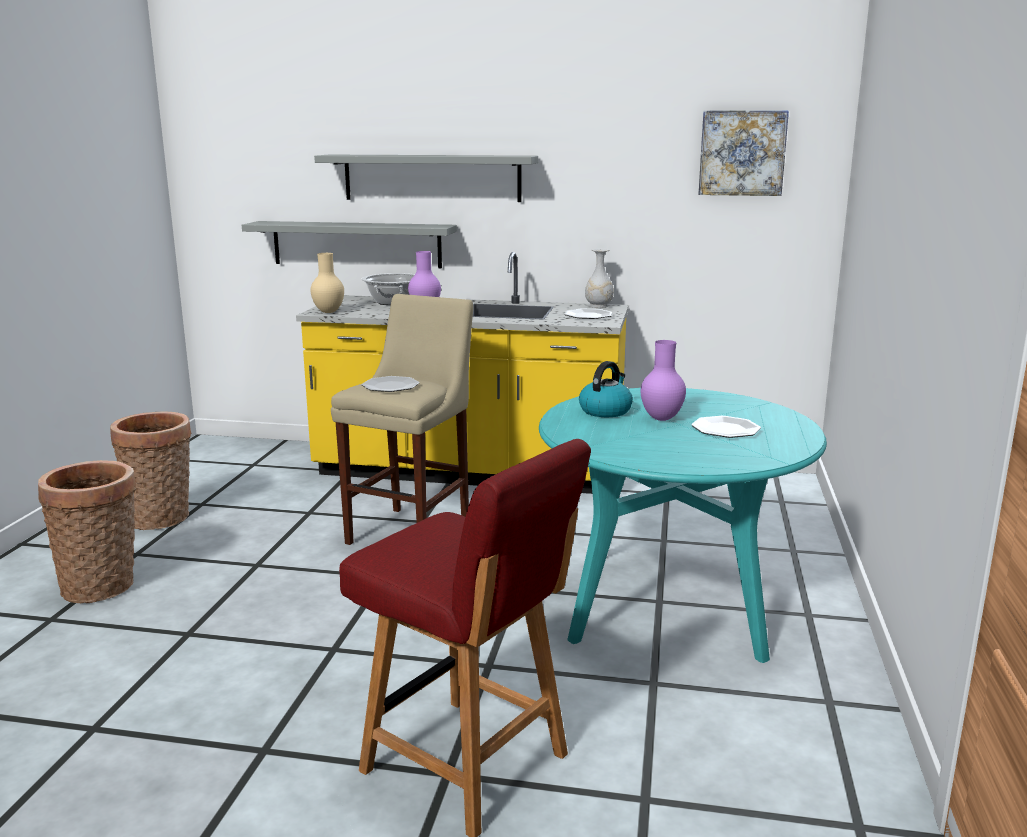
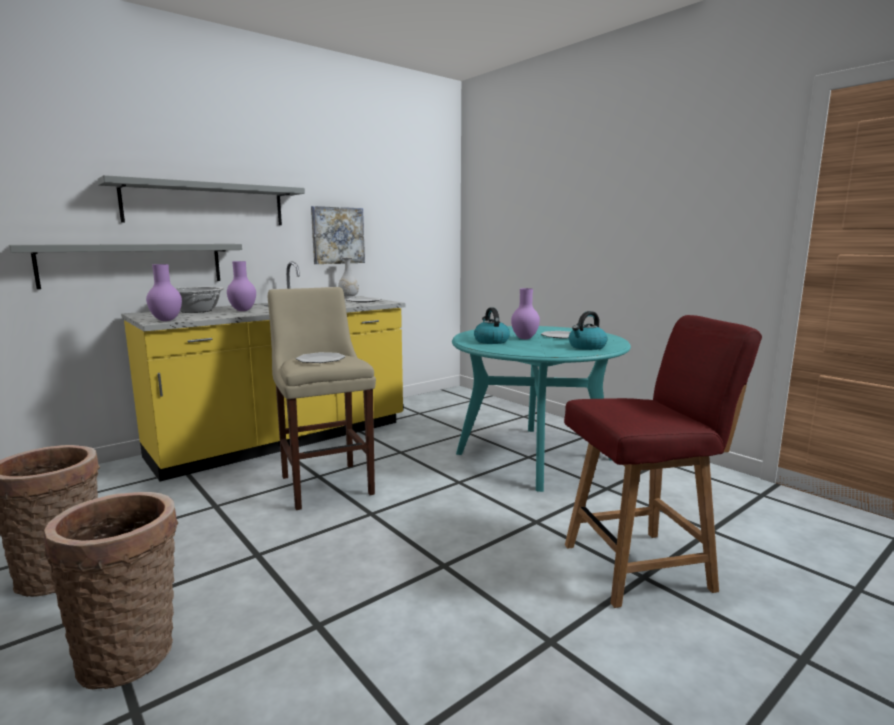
camera: 50 degrees left, 5 degrees down
(327, 312) = (166, 320): beige vase -> purple vase
(678, 455) = (587, 347): none -> kettle
(742, 153) = (412, 195): picture -> picture (337, 235)

